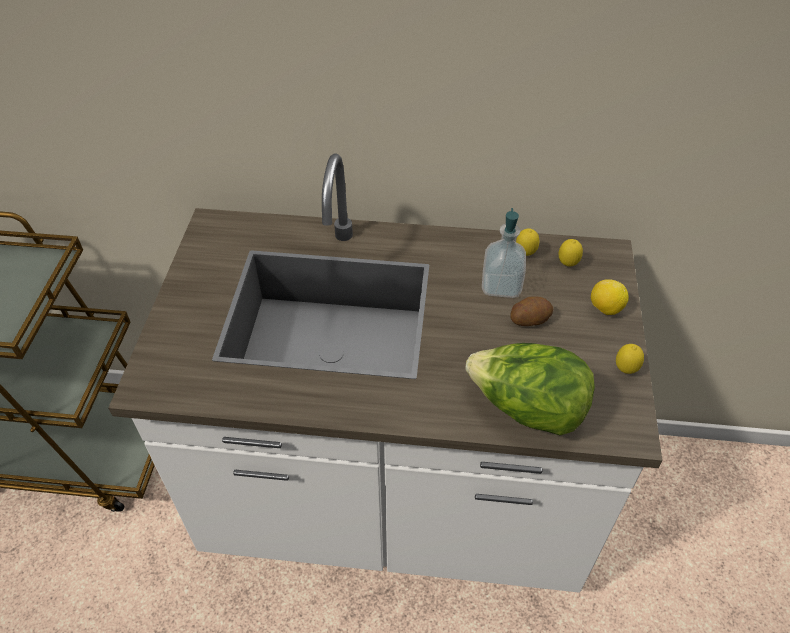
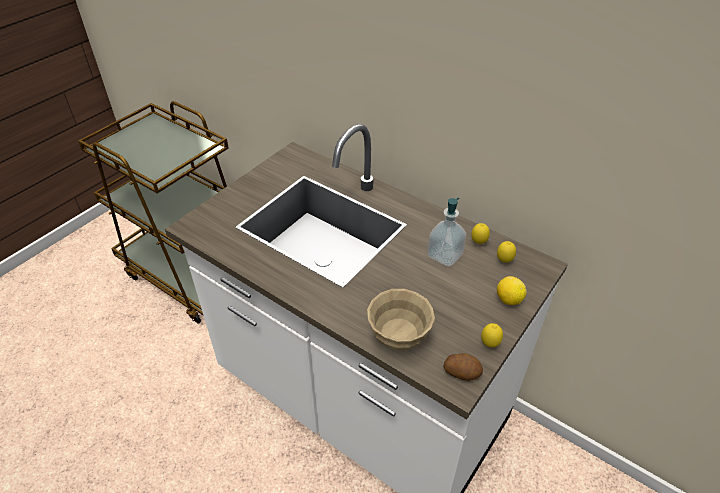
camera: 30 degrees right, 5 degrees down
(526, 409) = (398, 337): lettuce -> beige bowl
(529, 319) = (447, 284): potato -> potato (462, 372)

